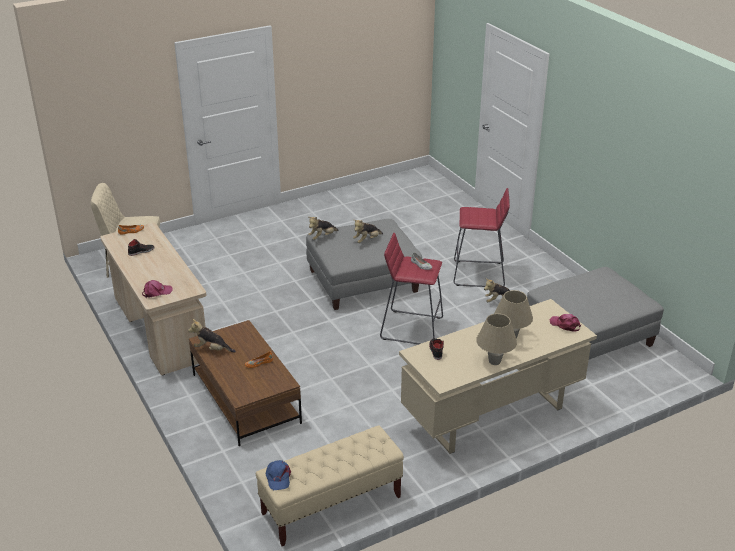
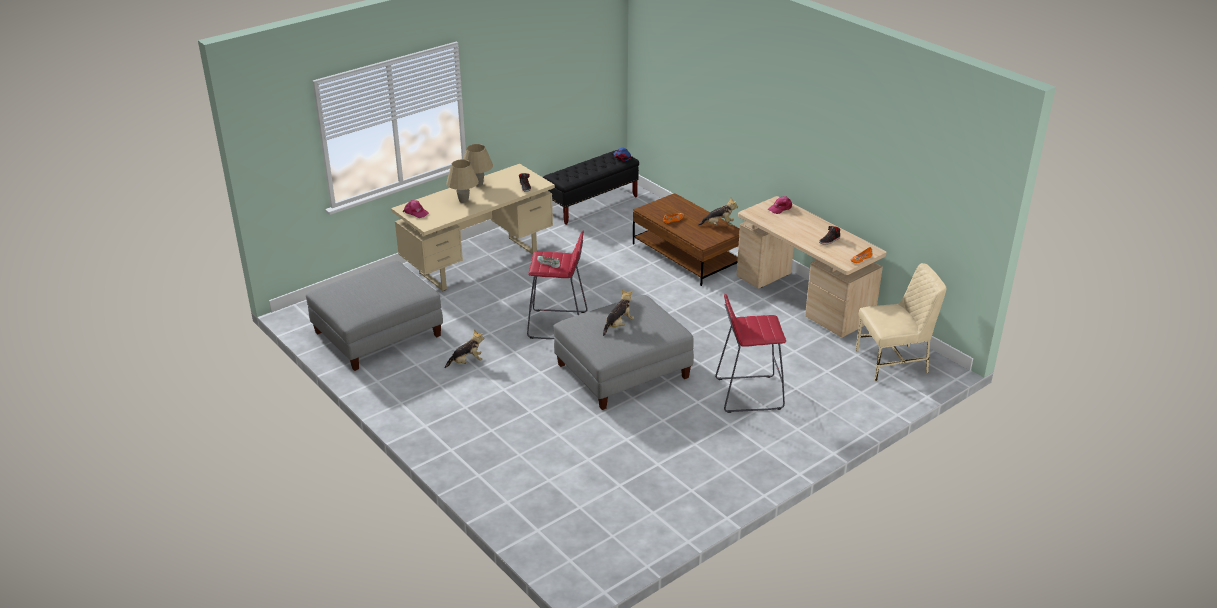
camera: 170 degrees right, 0 degrees up
(322, 237) = (671, 326): plush toy -> none
(331, 506) = (592, 204): beige bench -> black bench
(479, 274) = (488, 393): red stool -> red stool (748, 393)

